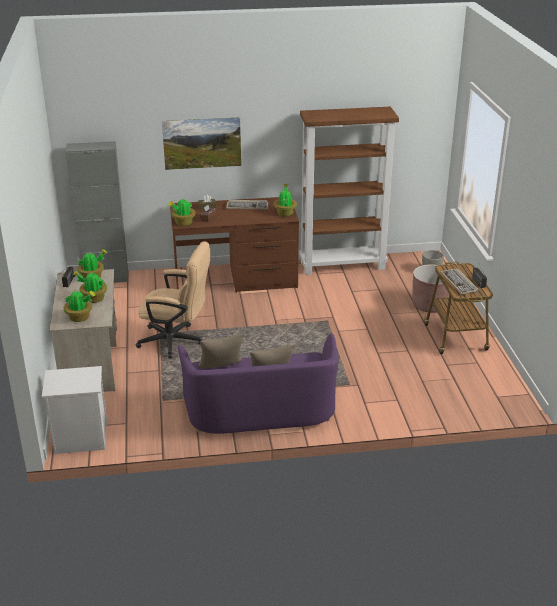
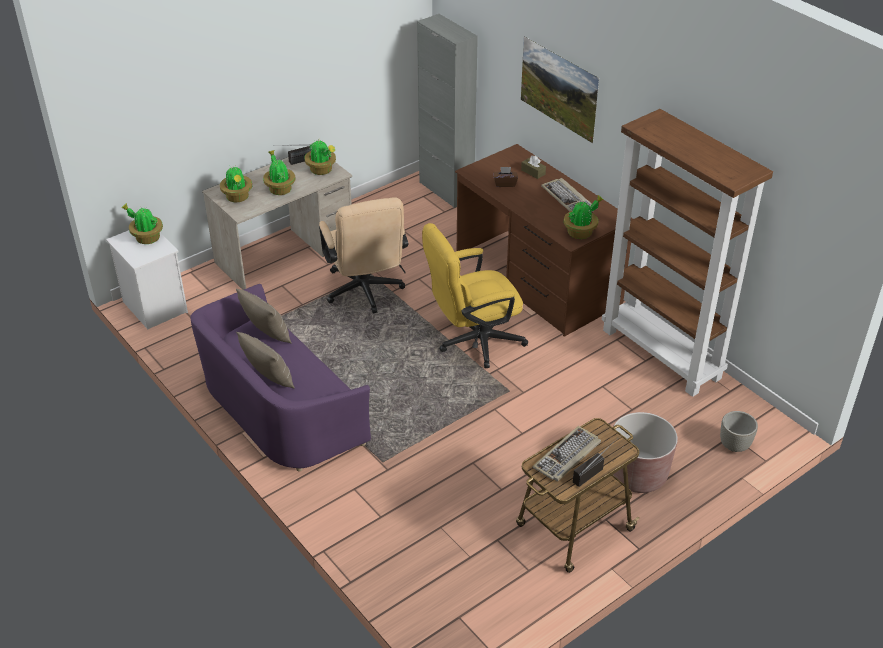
camera: 60 degrees right, 10 degrees up
(183, 223) = (475, 172): potted plant -> potted plant (146, 238)
(270, 318) = (473, 342): none -> yellow office chair

